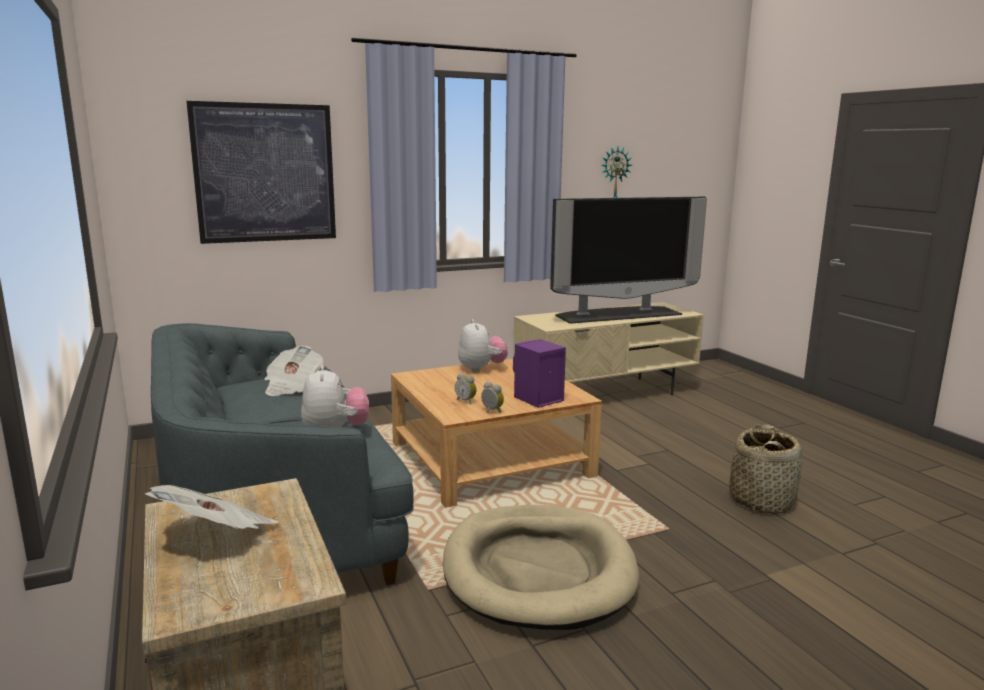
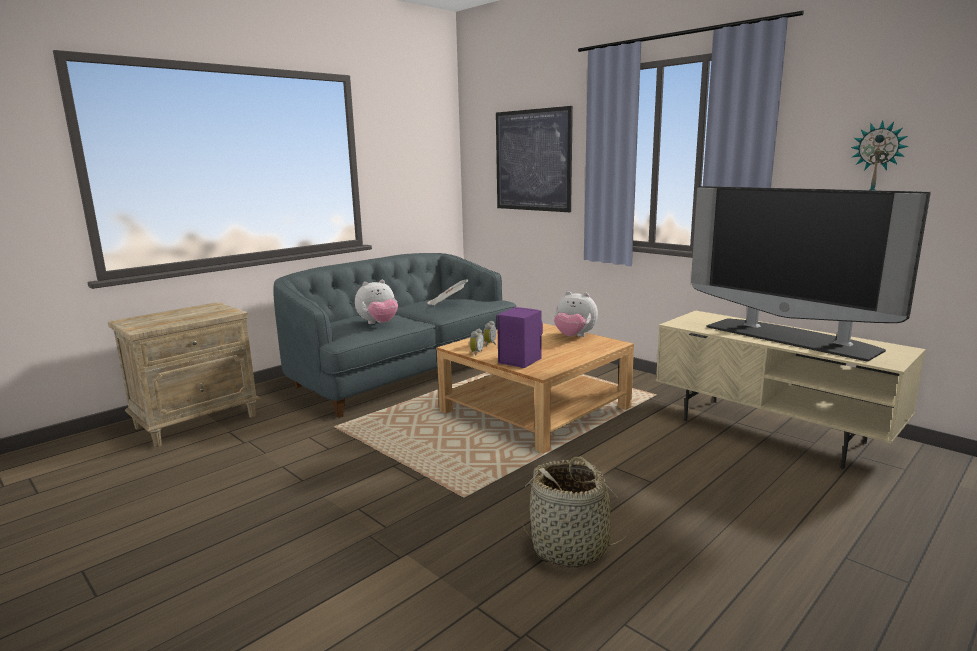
camera: 70 degrees right, 0 degrees up
(217, 535) = (185, 313): newspaper -> none
(481, 369) = (574, 337): plush toy -> plush toy turned 60 degrees clockwise
(538, 571) = (370, 454): beige dog bed -> none

